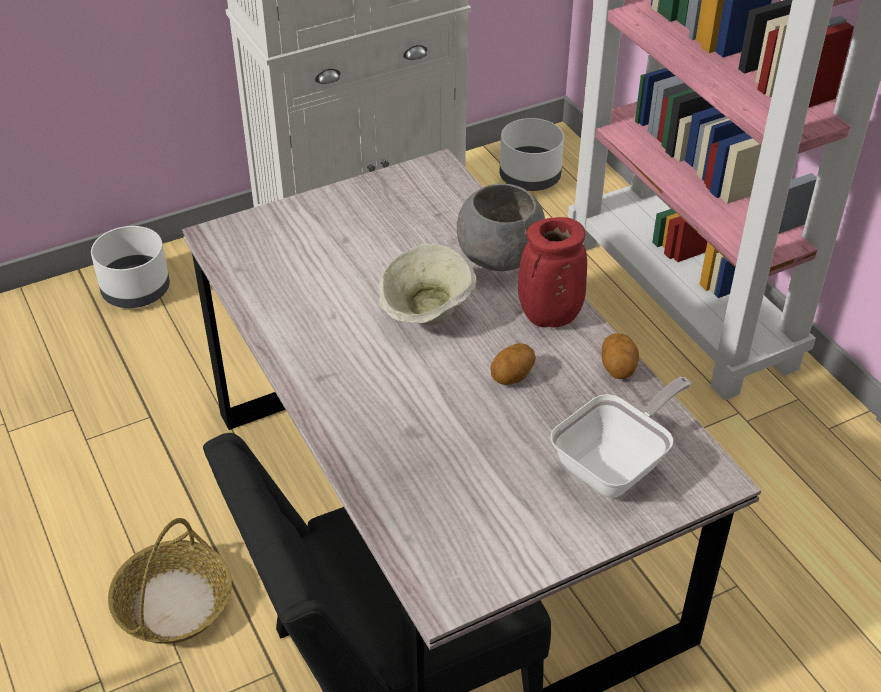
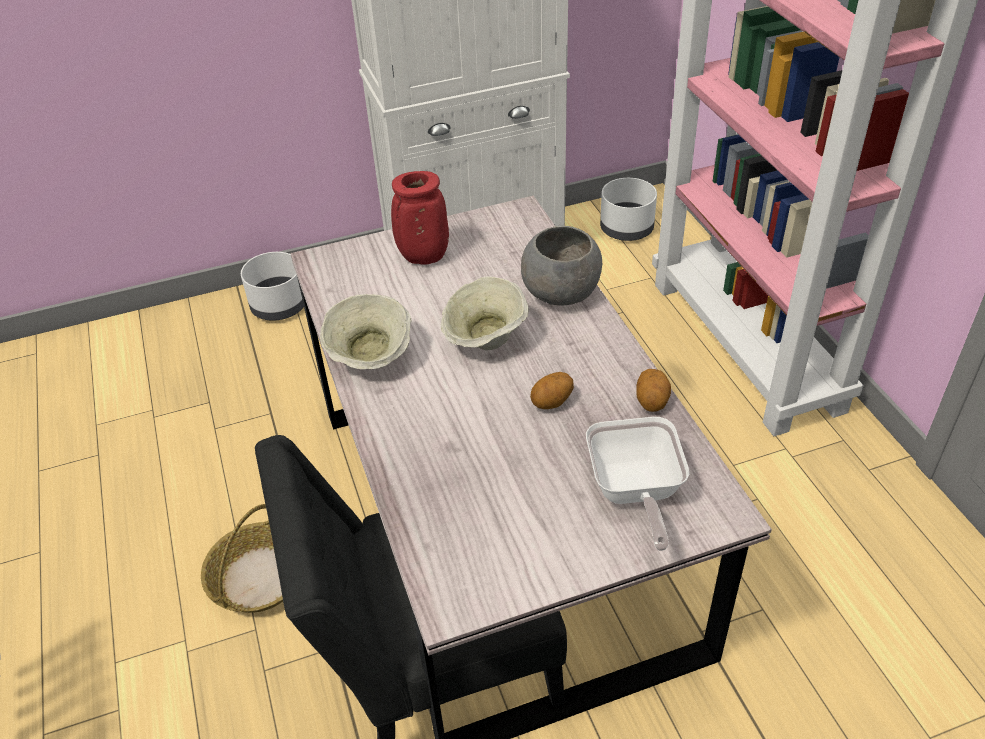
camera: 10 degrees right, 0 degrees up
(303, 342) = (371, 358): none -> beige bowl
(548, 318) = (595, 350): red vase -> red vase (422, 257)
(616, 465) = (634, 493): frying pan -> frying pan turned 120 degrees clockwise

